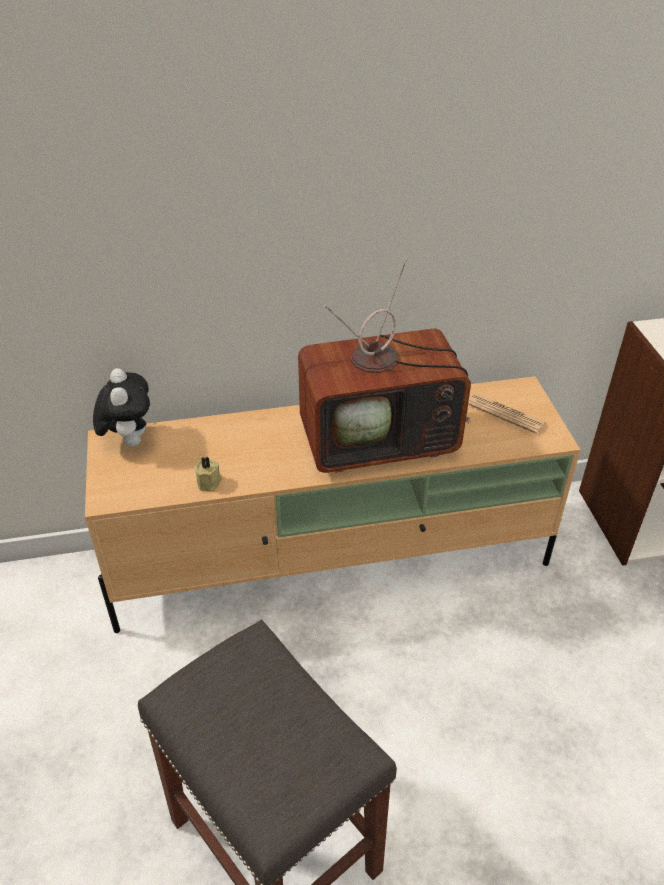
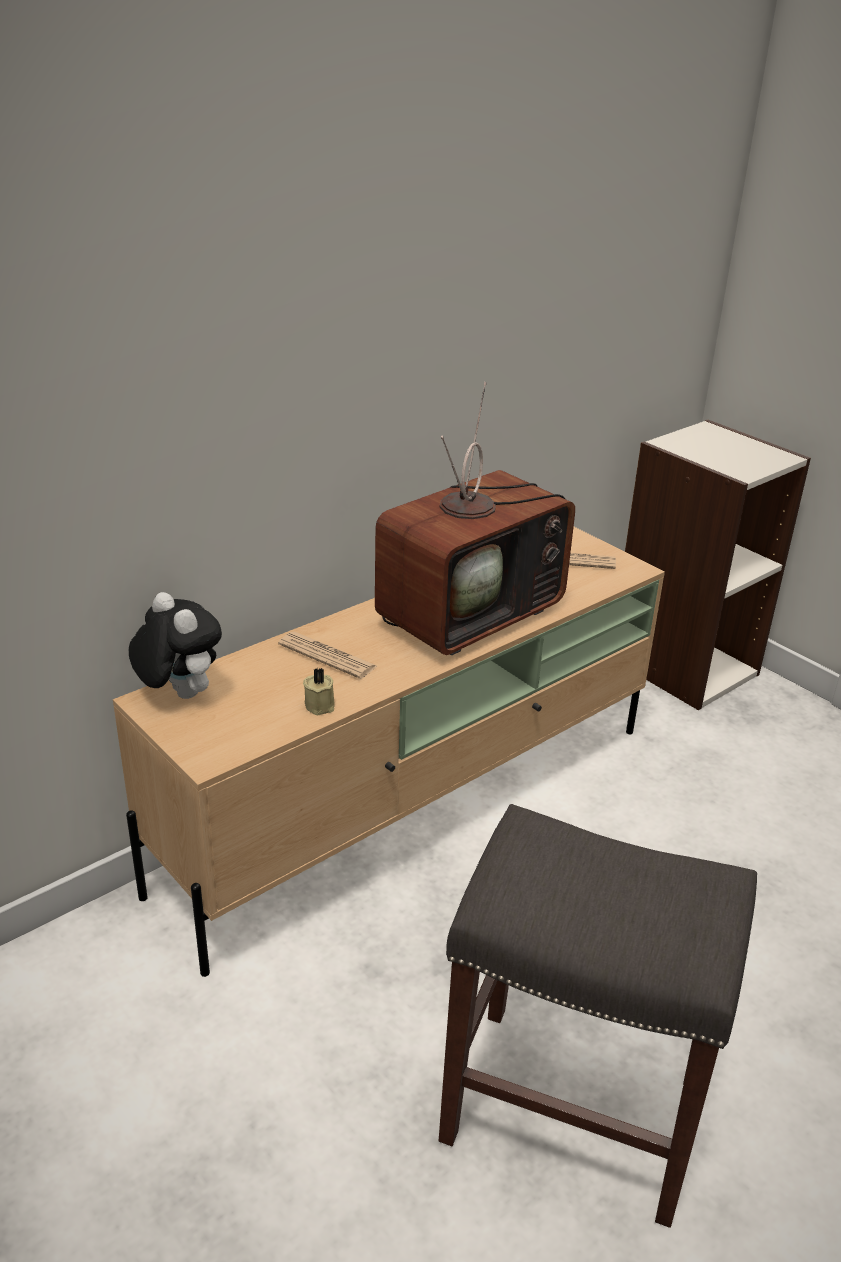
camera: 30 degrees left, 10 degrees down
(247, 442) = (327, 656): none -> newspaper

